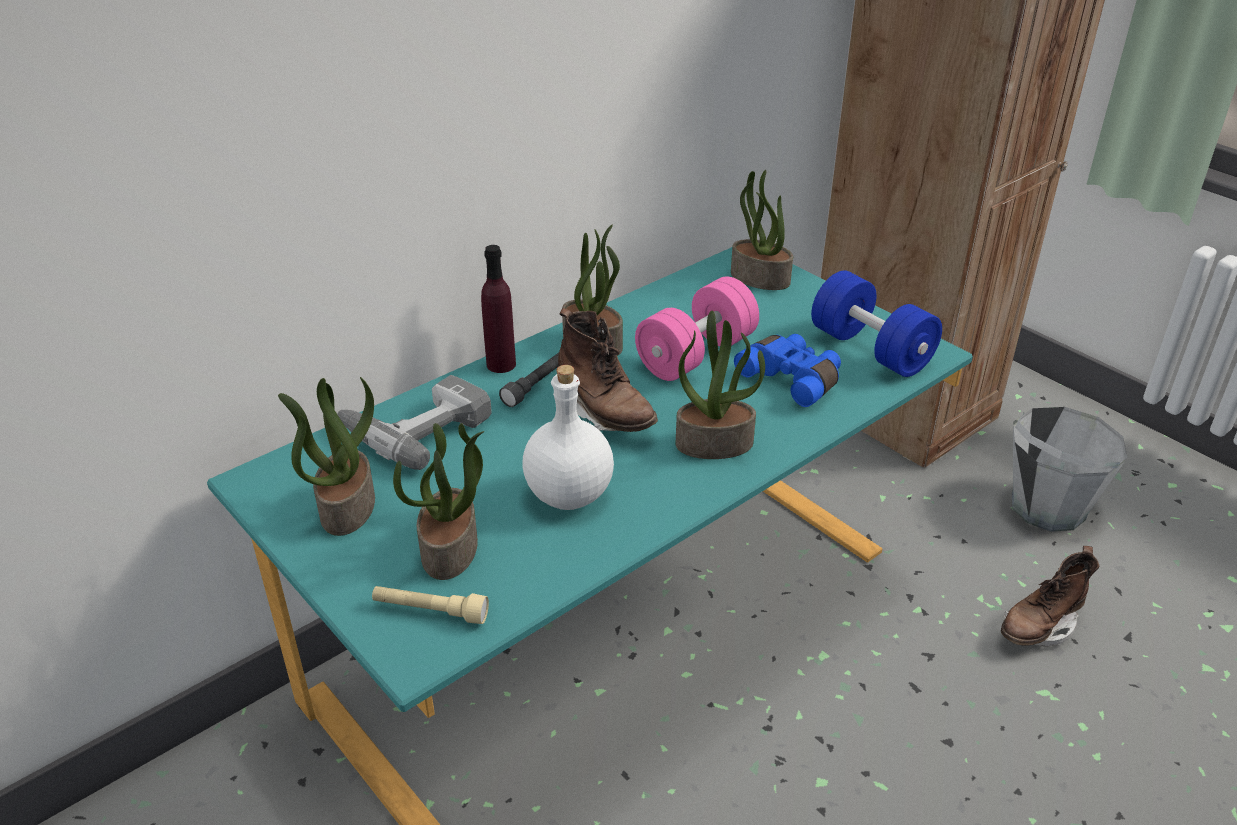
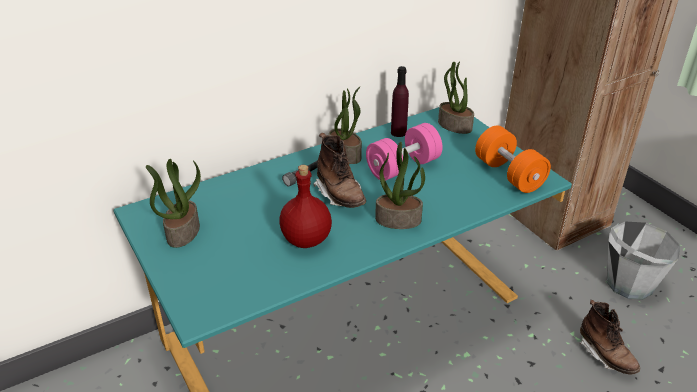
camera: 10 degrees right, 0 degrees up
(415, 427) = (232, 192): power drill -> none
(430, 611) = (211, 295): beige flashlight -> none
(451, 550) = (232, 262): potted plant -> none
(501, 364) = (289, 161): purple bottle -> purple bottle (398, 132)
(570, 494) = (307, 239): white bottle -> red bottle
(793, 379) = (456, 187): blue binoculars -> none
(870, 349) = (509, 174): blue dumbbell -> orange dumbbell
(1039, 626) = (605, 355): brown boot -> brown boot turned 90 degrees counterclockwise

